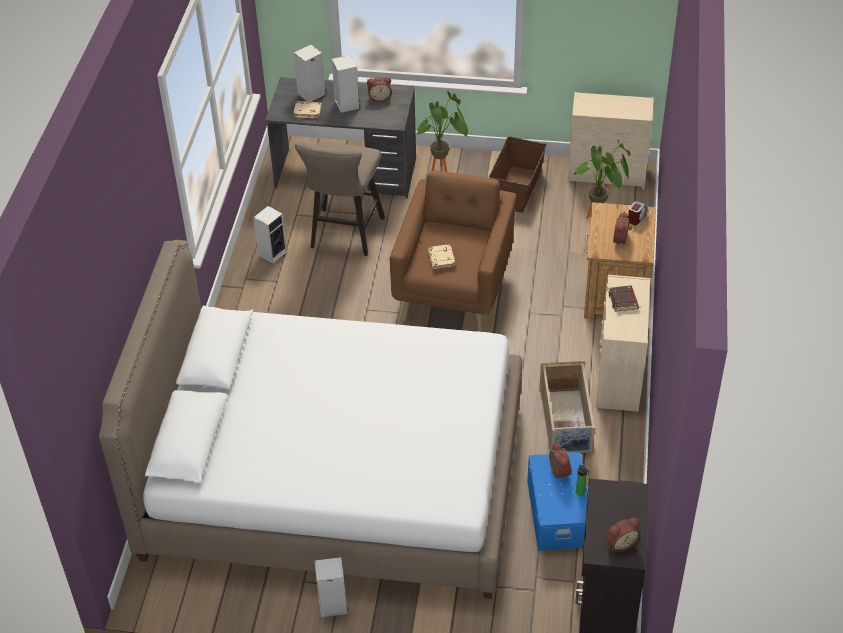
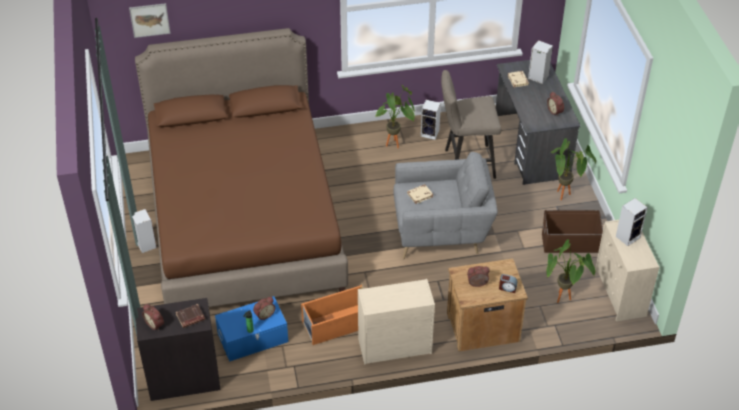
camera: 70 degrees right, 0 degrees up
(91, 364) = (150, 20): none -> picture
(275, 289) = (396, 144): none -> potted plant
(335, 479) = (244, 219): white bed -> brown bed
(346, 104) = (538, 96): speaker -> speaker (628, 236)
(454, 289) = (441, 234): brown armchair -> grey armchair
(566, 422) = (337, 324): beige storage box -> orange storage box
(623, 300) = (402, 293): brown book -> brown book (190, 318)

